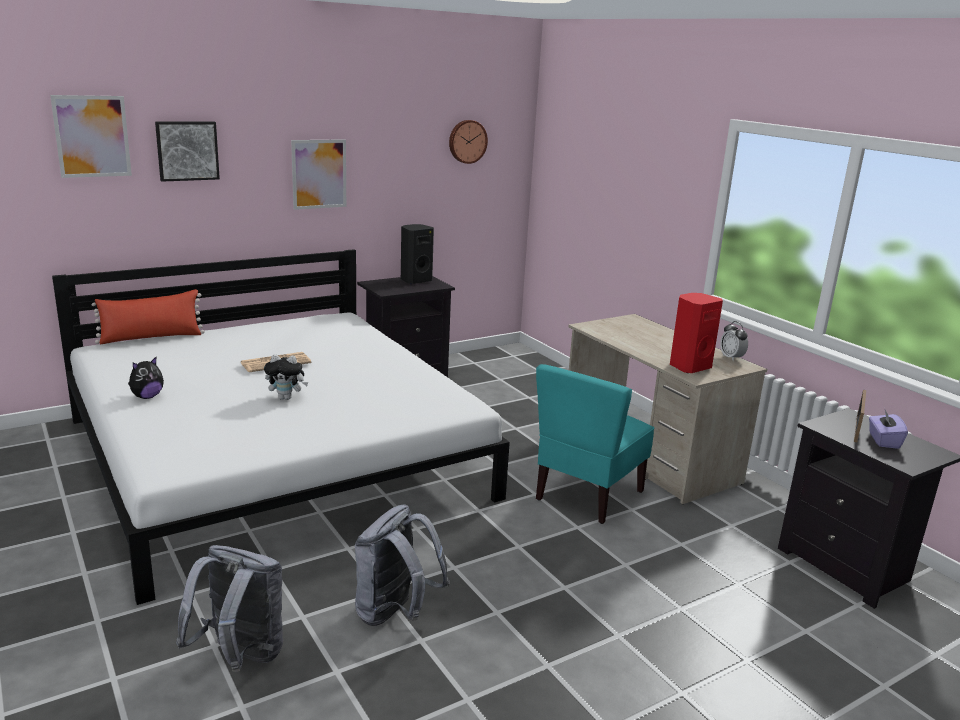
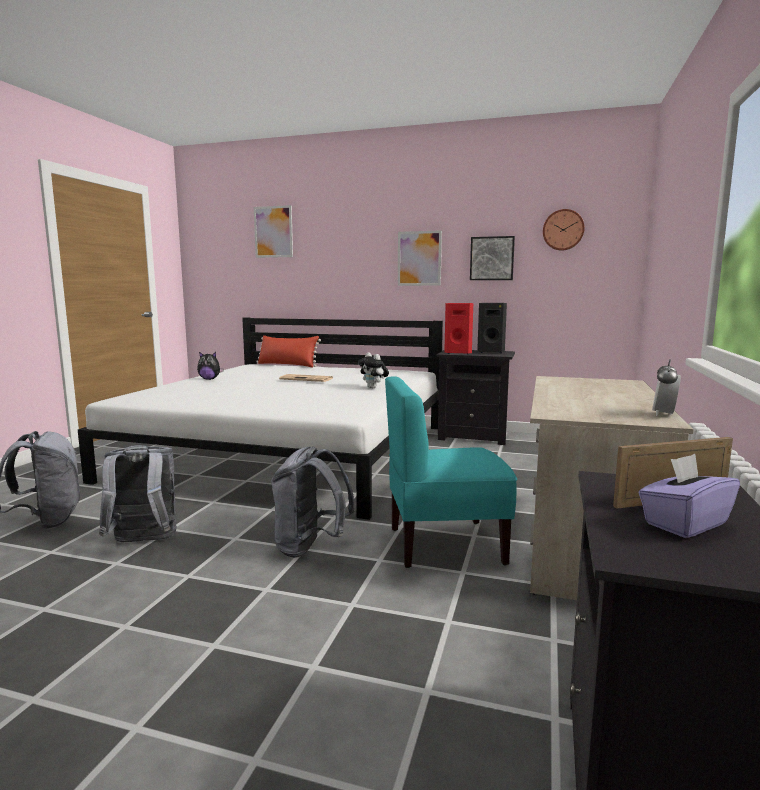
camera: 50 degrees right, 10 degrees down
(187, 150) = (326, 240): picture -> picture (492, 258)
(286, 398) = (263, 391): plush toy -> plush toy (373, 388)
(520, 543) = (310, 547): none -> grey backpack
(688, 366) = (572, 409): red speaker -> red speaker (458, 353)

